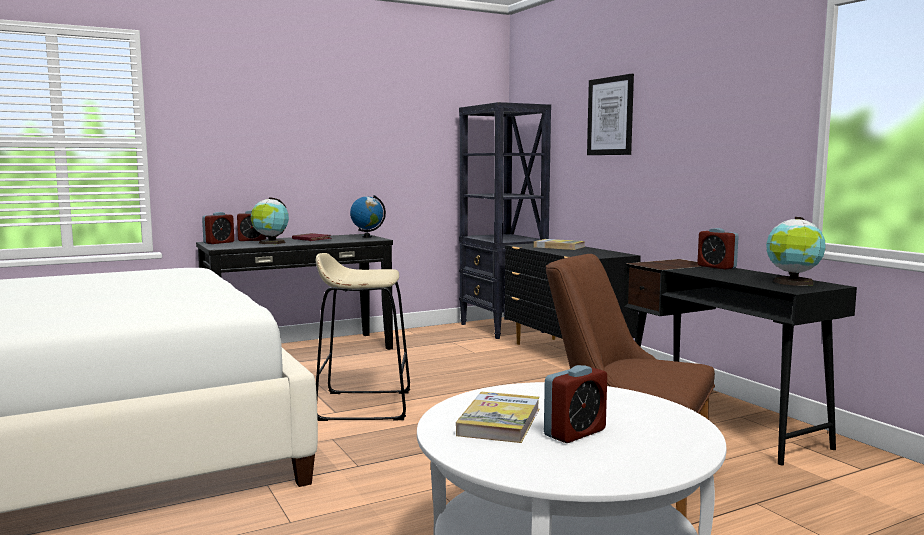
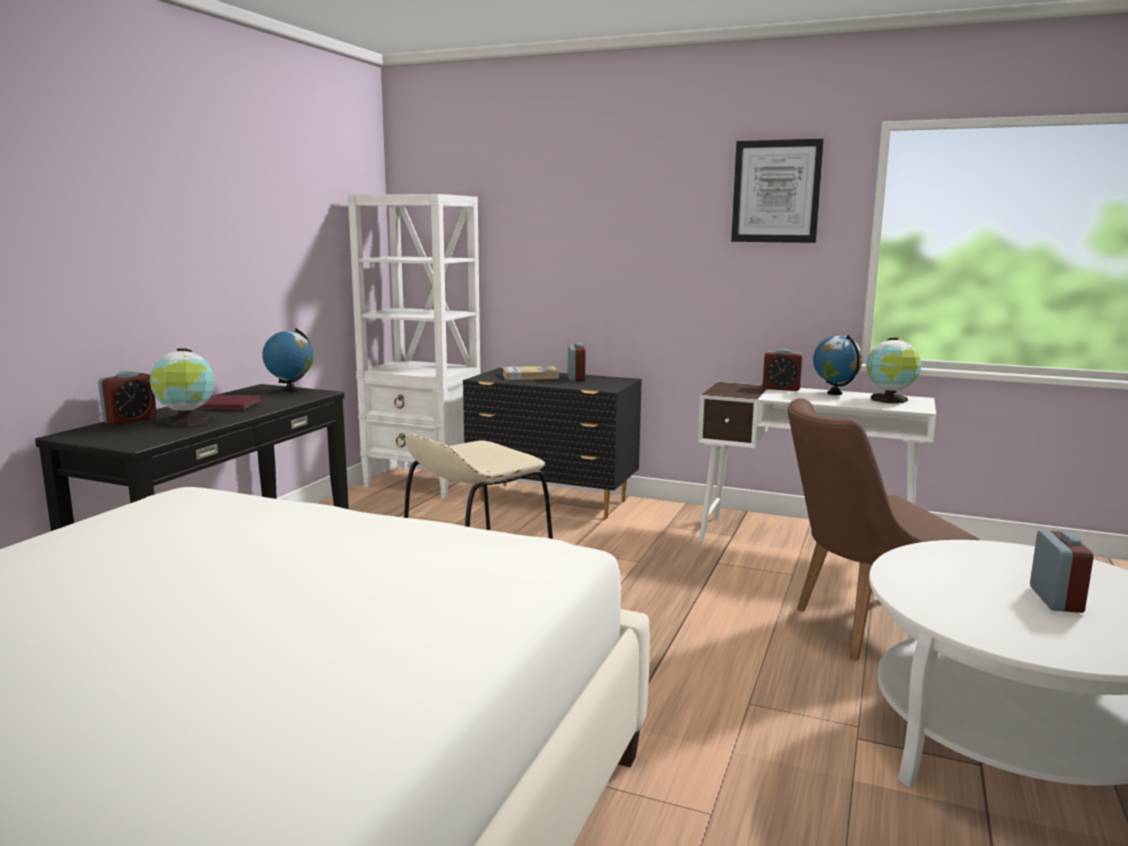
camera: 40 degrees left, 5 degrees up
(219, 242) = (91, 434): alarm clock -> alarm clock (576, 378)
(499, 421) = (989, 609): book -> none
(502, 328) = (424, 483): black bookcase -> white bookcase
(610, 116) = (582, 218): picture -> picture (776, 191)
(721, 422) = (806, 542): black desk -> white desk
(756, 274) = (835, 393): none -> globe

